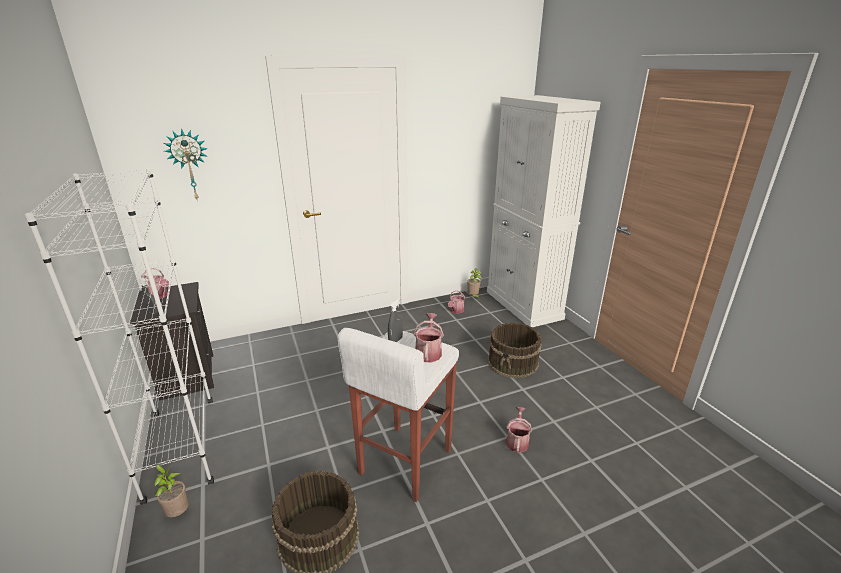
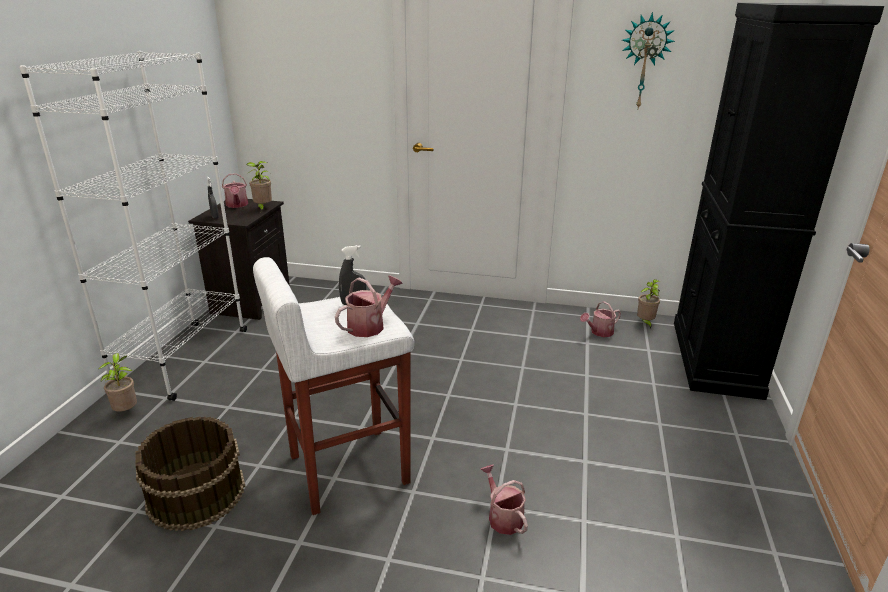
camera: 35 degrees right, 0 degrees up
(188, 292) = (263, 208): none -> potted plant
(189, 165) = (298, 68): wall clock -> wall clock (644, 62)
(513, 362) = (610, 423): brown bucket -> none
(517, 441) = (503, 517): watering can -> watering can turned 75 degrees counterclockwise
(523, 305) = (715, 358): white cabinet -> black cabinet

